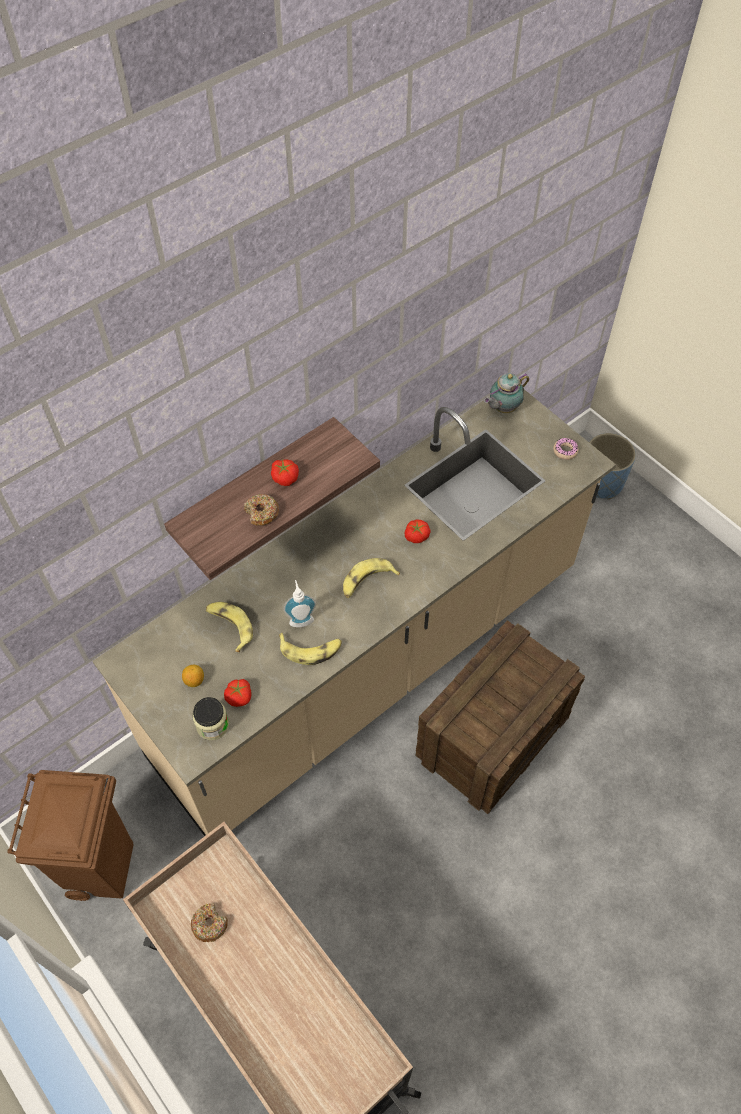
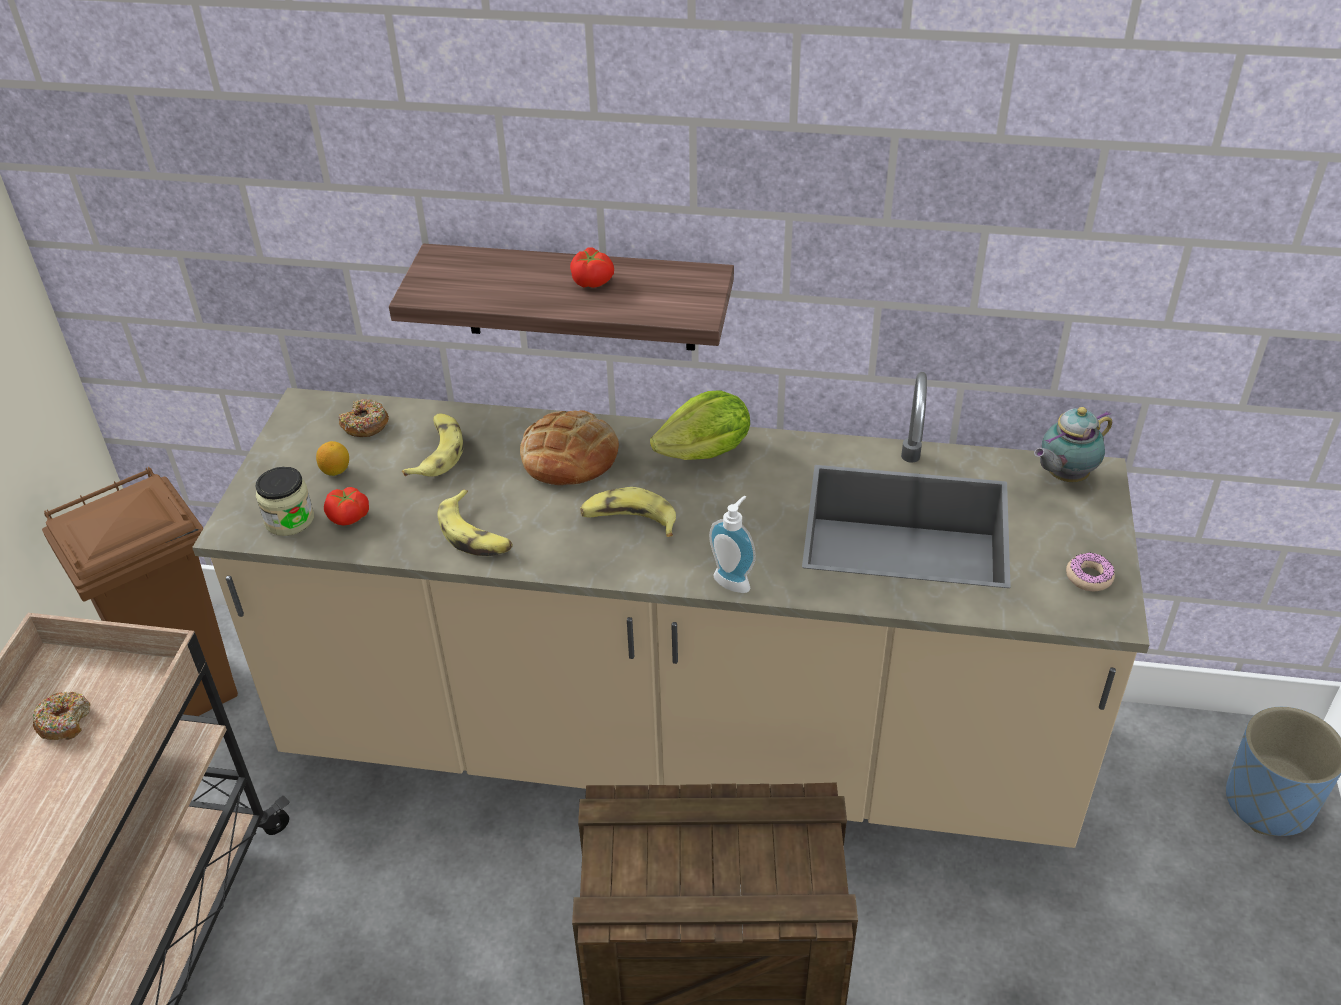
camera: 50 degrees right, 15 degrees down
(261, 513) = (519, 293): donut -> donut (365, 425)
(295, 573) = (569, 456): none -> bread
(301, 619) = (510, 500): soap dispenser -> soap dispenser (734, 579)
(352, 518) = (706, 452): none -> lettuce
(416, 536) = (752, 521): tomato -> none
(503, 408) = (1063, 476): teapot -> teapot turned 45 degrees counterclockwise

